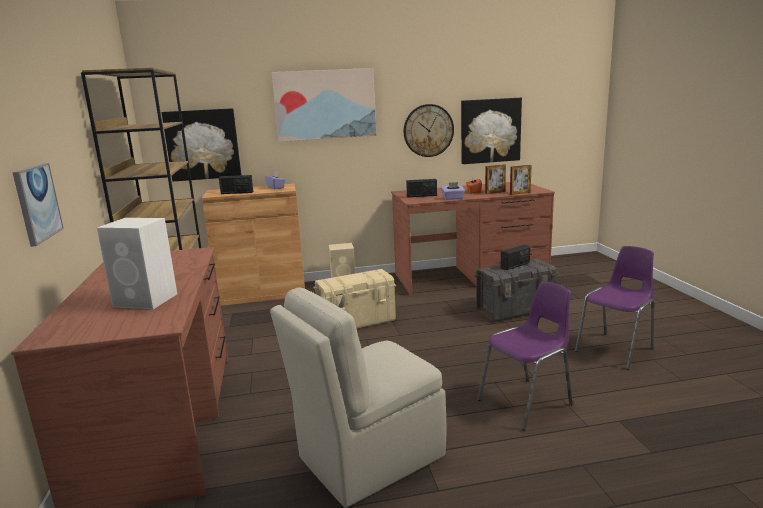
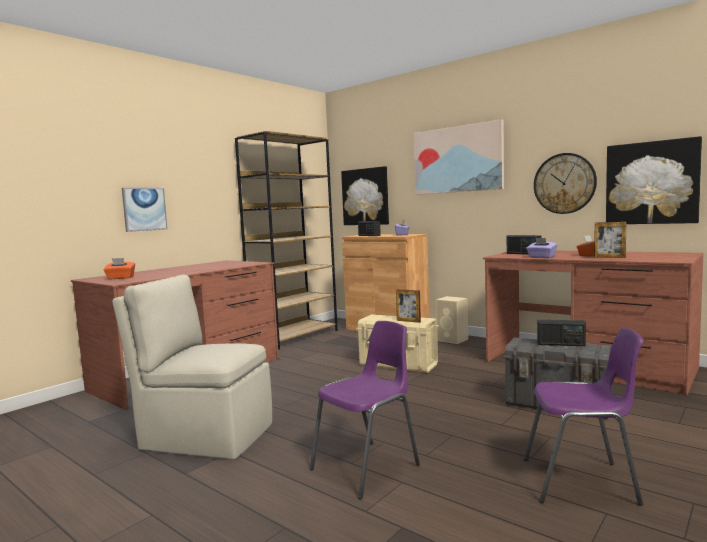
camera: 50 degrees right, 10 degrees down
(113, 321) = (120, 278): none -> orange tissue box
(147, 300) = (158, 274): white speaker -> none
(520, 193) = (635, 260): picture frame -> picture frame (408, 321)
(527, 402) = (368, 467): purple chair -> purple chair turned 60 degrees counterclockwise

